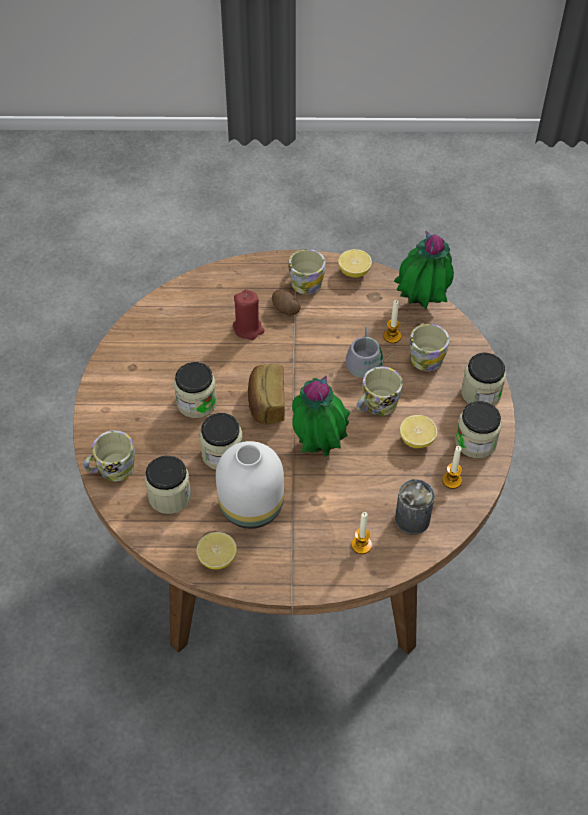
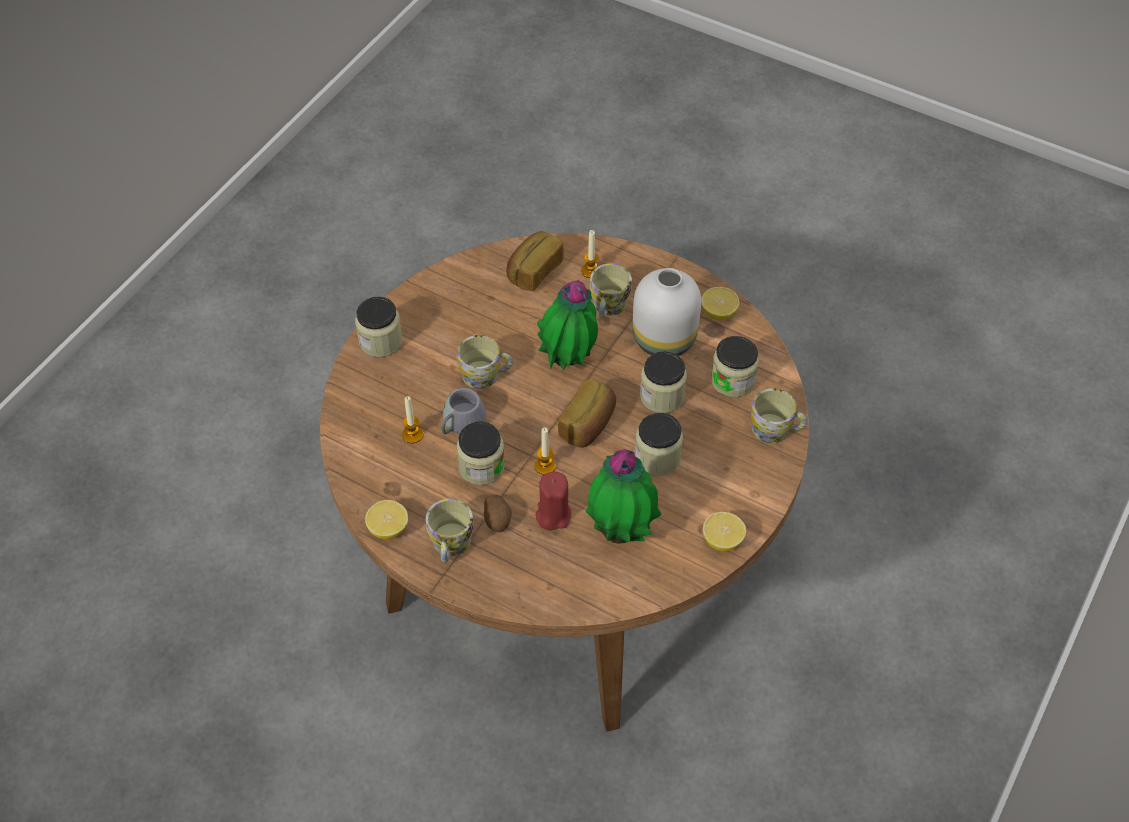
camera: 150 degrees left, 0 degrees up
(412, 519) = (533, 270): can -> bread
(417, 440) = (475, 328): lemon -> lemon (722, 540)
(421, 306) = (354, 453): potted plant -> potted plant (622, 532)
(425, 355) = (398, 400): mug -> mug (608, 307)
(452, 480) = (474, 284): candle -> candle (545, 466)
(475, 442) = (425, 303): jar -> jar (481, 467)

